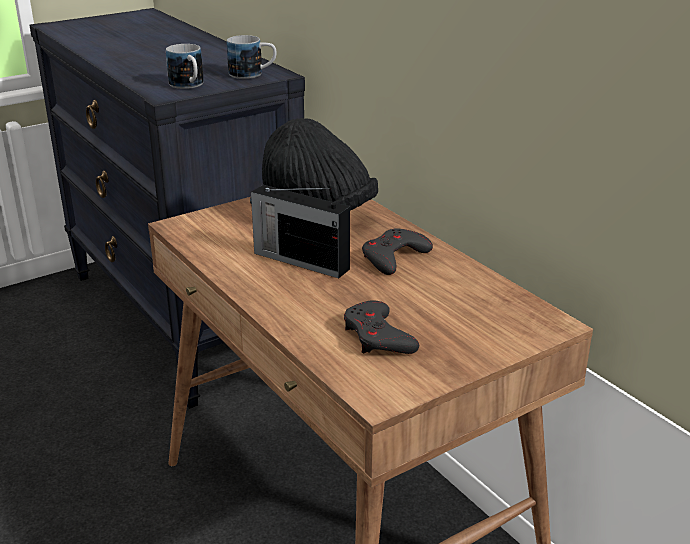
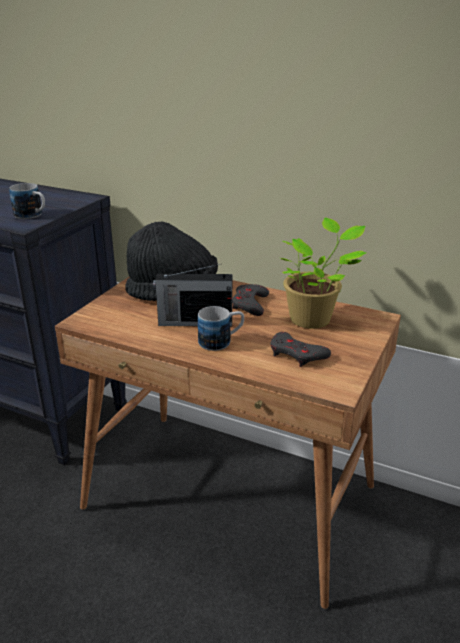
camera: 30 degrees left, 0 degrees up
(253, 74) = (70, 200): mug -> mug (221, 341)
(455, 298) = (313, 319): none -> potted plant

